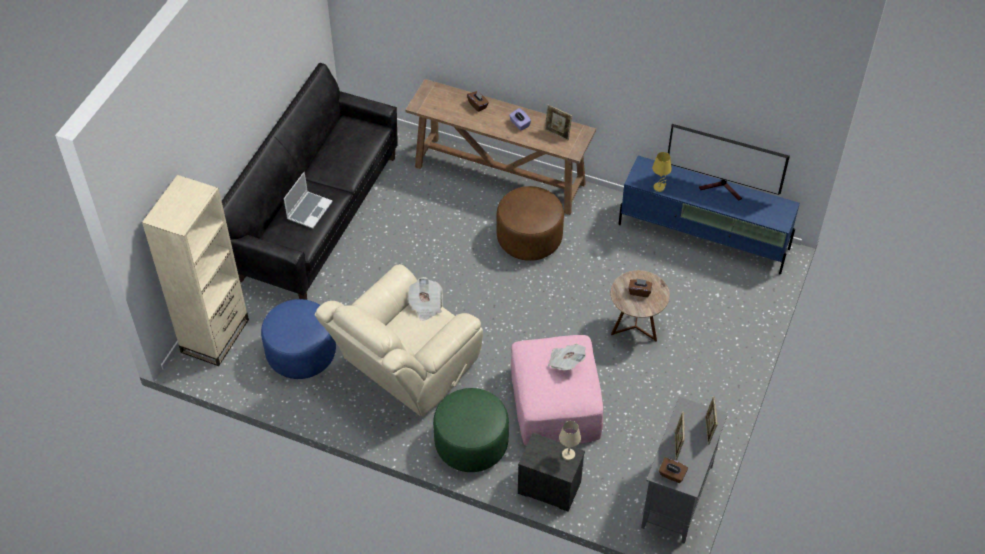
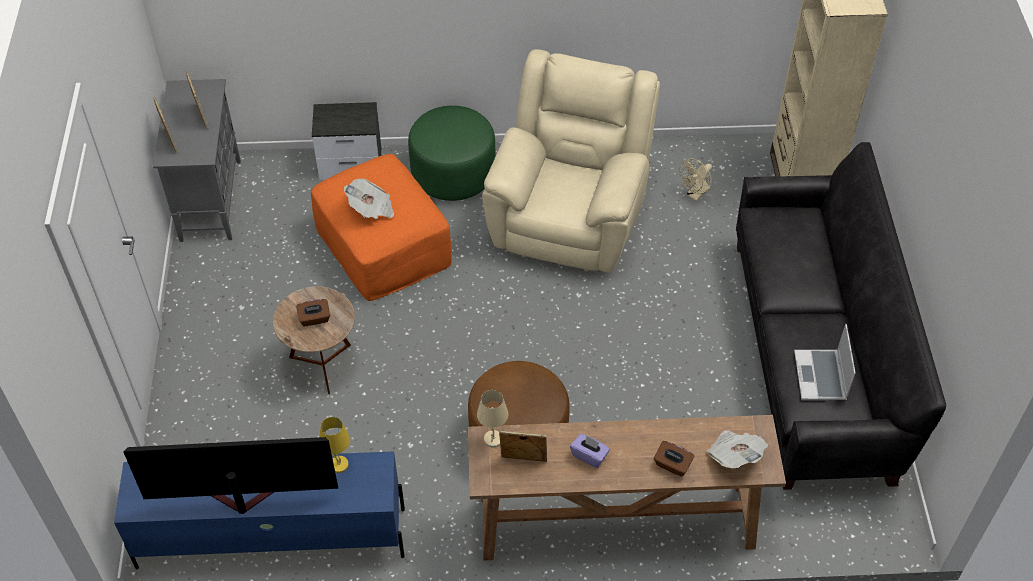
camera: 155 degrees right, 0 degrees up
(301, 353) = (695, 194): blue ottoman -> beige fan
(309, 210) = (791, 259): laptop -> laptop (821, 377)
(425, 305) = (569, 210): newspaper -> newspaper (734, 456)
(555, 403) = (382, 244): pink ottoman -> orange ottoman
(568, 454) = (327, 126): beige table lamp -> beige table lamp (493, 440)
(672, 475) = (199, 90): brown tissue box -> none

